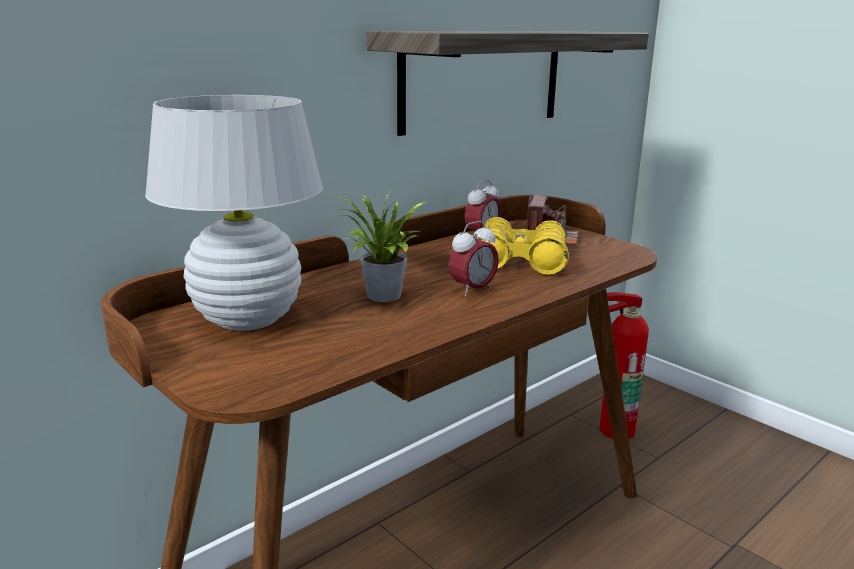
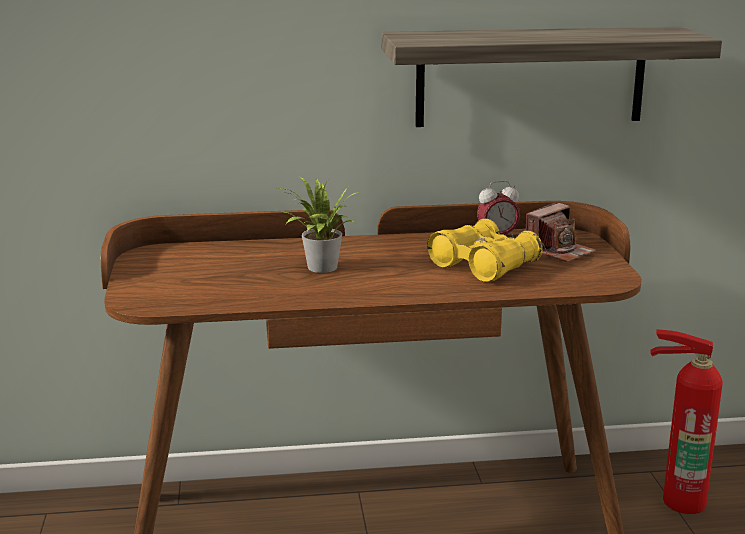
camera: 35 degrees right, 0 degrees up
(247, 319) = (206, 262): white table lamp -> none
(472, 290) = (395, 279): alarm clock -> none

